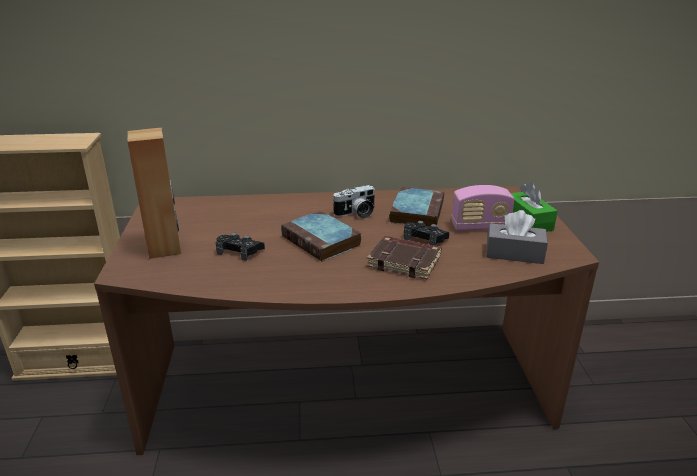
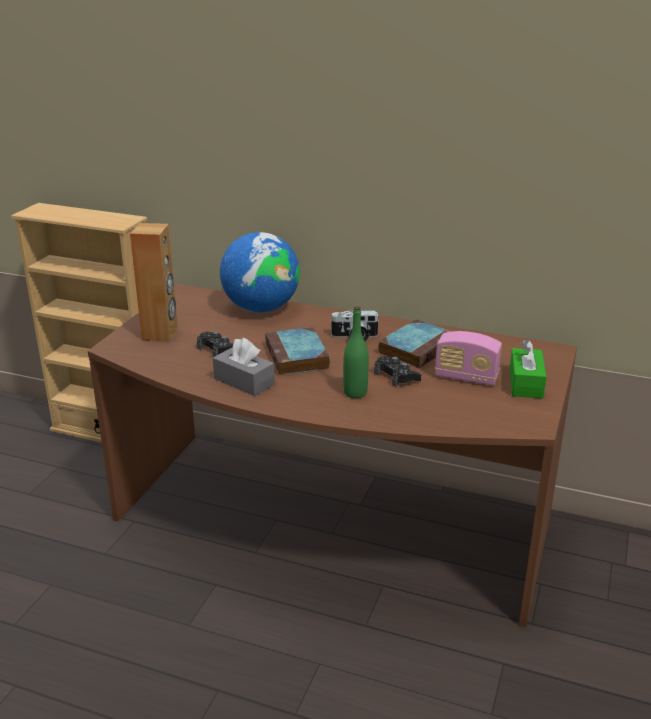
camera: 25 degrees right, 0 degrees up
(247, 205) = (260, 308): none -> globe
(405, 261) = (355, 393): brown book -> green bottle
(514, 253) = (471, 411): grey tissue box -> grey tissue box (244, 381)

